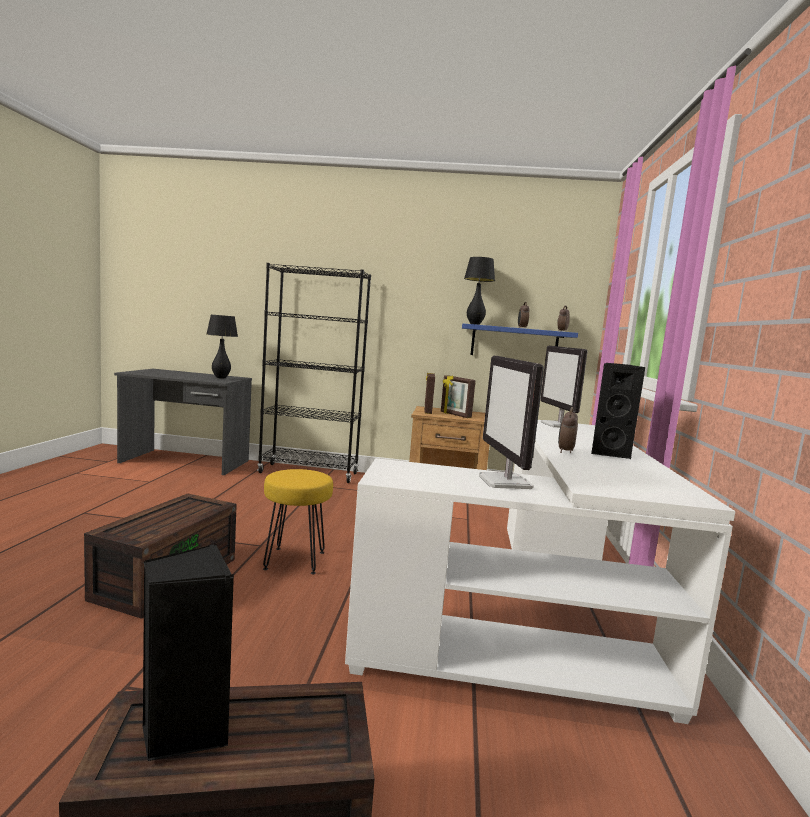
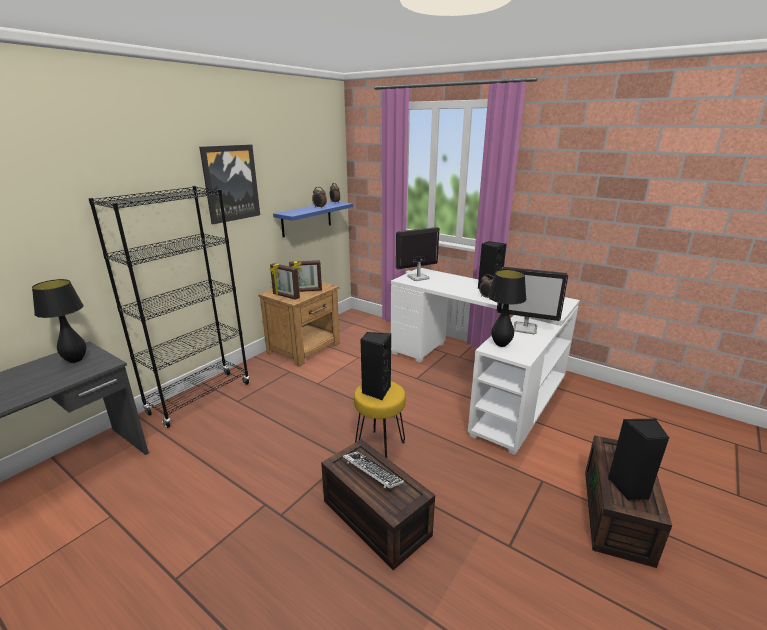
camera: 60 degrees left, 15 degrees up
(175, 514) = (372, 473): none -> keyboard
(298, 474) = (376, 391): none -> black speaker
(415, 281) = (230, 183): none -> picture
(474, 324) = (289, 213): black table lamp -> black table lamp (501, 344)
(559, 425) = (417, 277): monitor -> monitor turned 135 degrees clockwise

